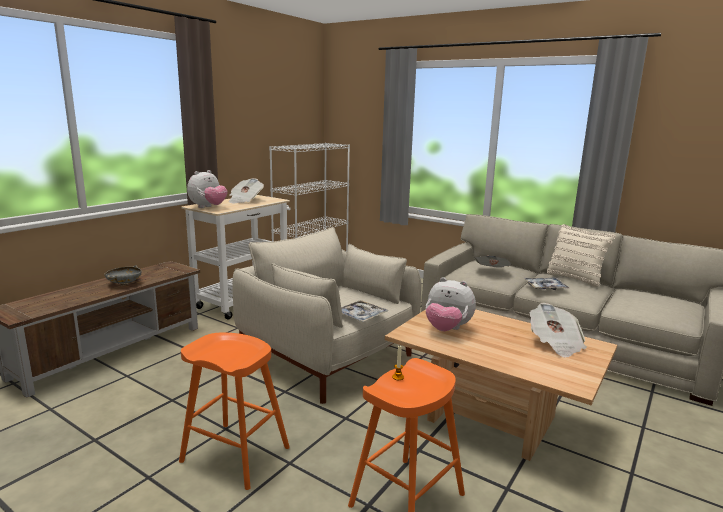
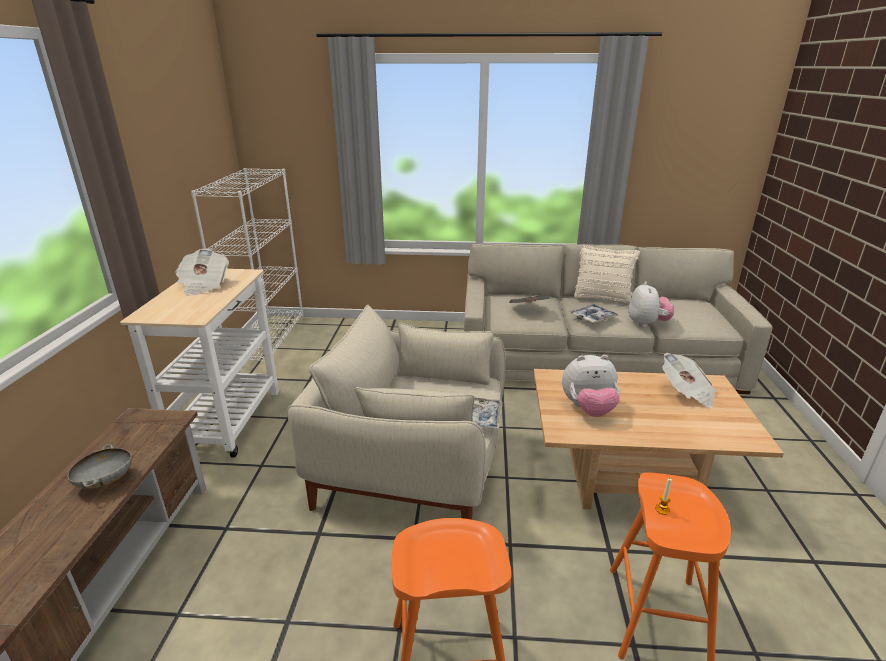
camera: 30 degrees left, 10 degrees up
(208, 207) = (170, 314): plush toy -> plush toy (647, 324)

